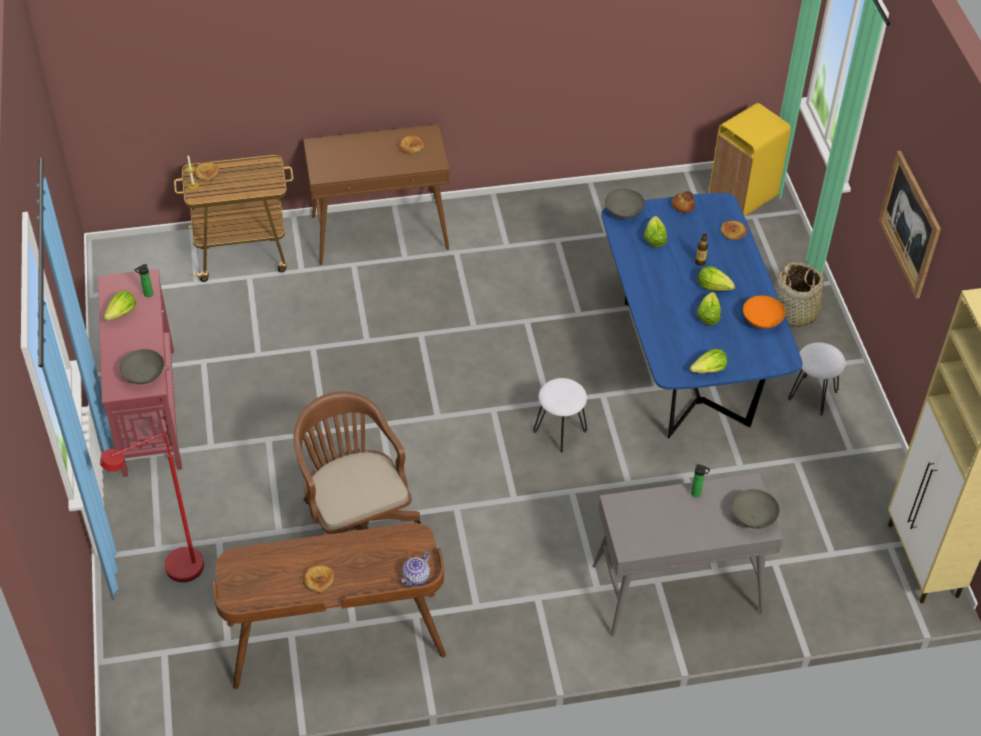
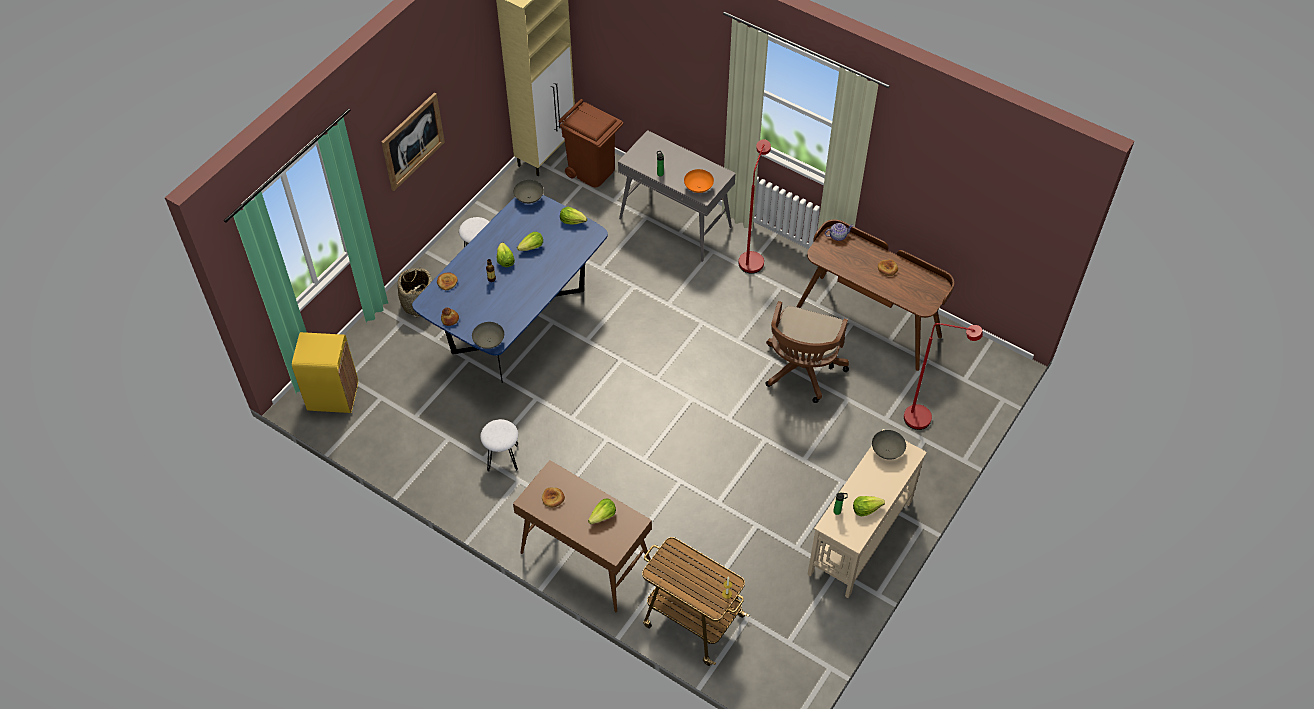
camera: 135 degrees left, 5 degrees up
(149, 409) = (859, 537): red console table -> beige console table
(206, 173) = (707, 599): bread -> none
(546, 615) = (752, 257): none -> red floor lamp
(559, 431) = (635, 338): white stool -> white stool (503, 458)
(654, 239) = (495, 312): lettuce -> lettuce (603, 516)
(753, 518) = (649, 146): grey bowl -> grey bowl (529, 198)
(761, 321) = (509, 224): orange bowl -> orange bowl (698, 188)
(845, 580) = (592, 171): none -> brown trash can

